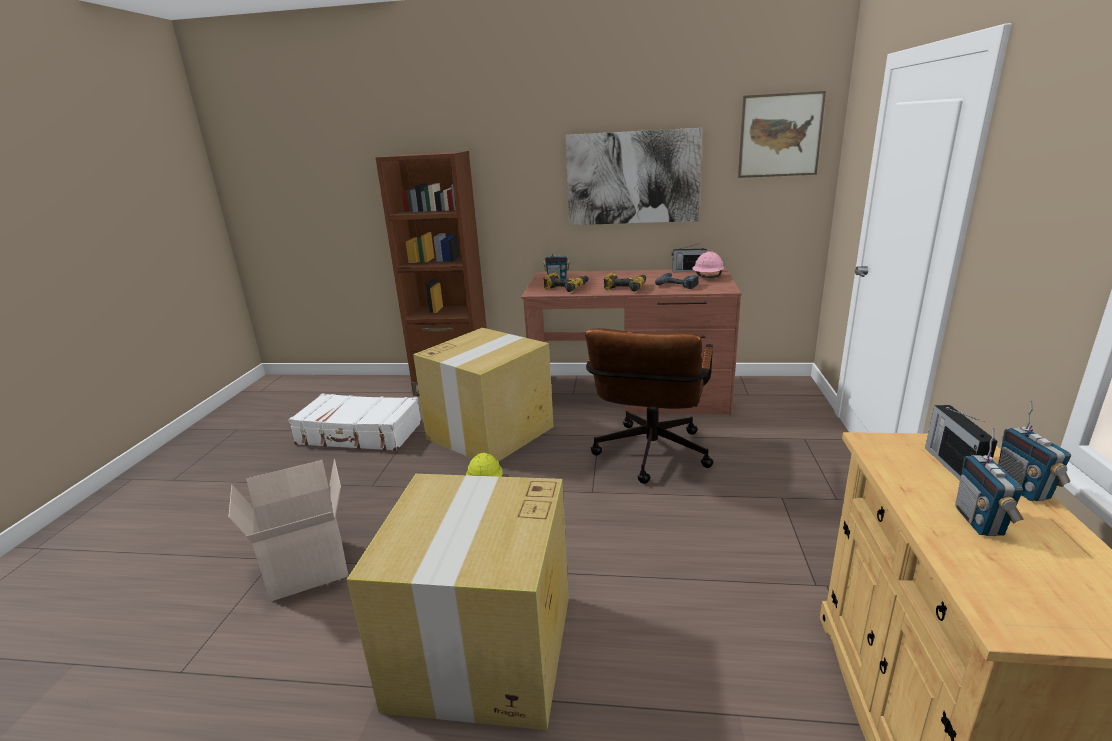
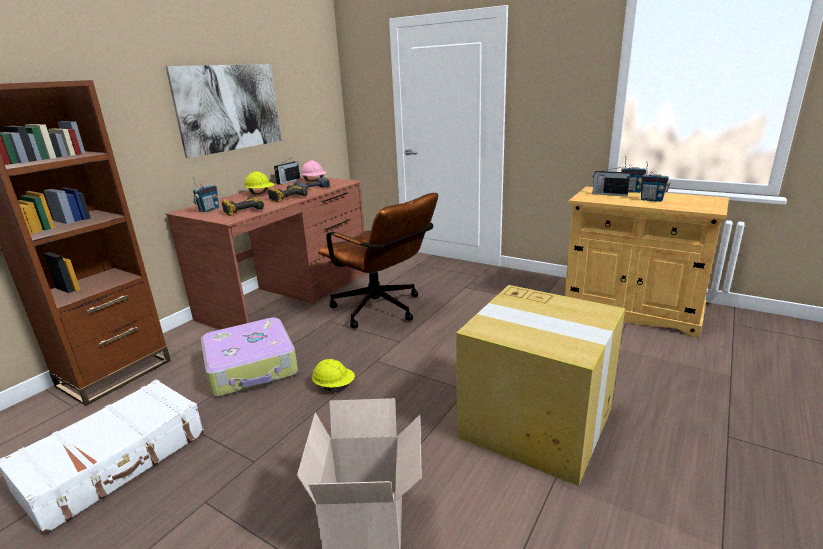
camera: 65 degrees left, 0 degrees up
(491, 432) = (252, 367): cardboard box -> suitcase
(629, 276) = (260, 193): none -> yellow hard hat
(780, 135) = (312, 72): picture -> none

